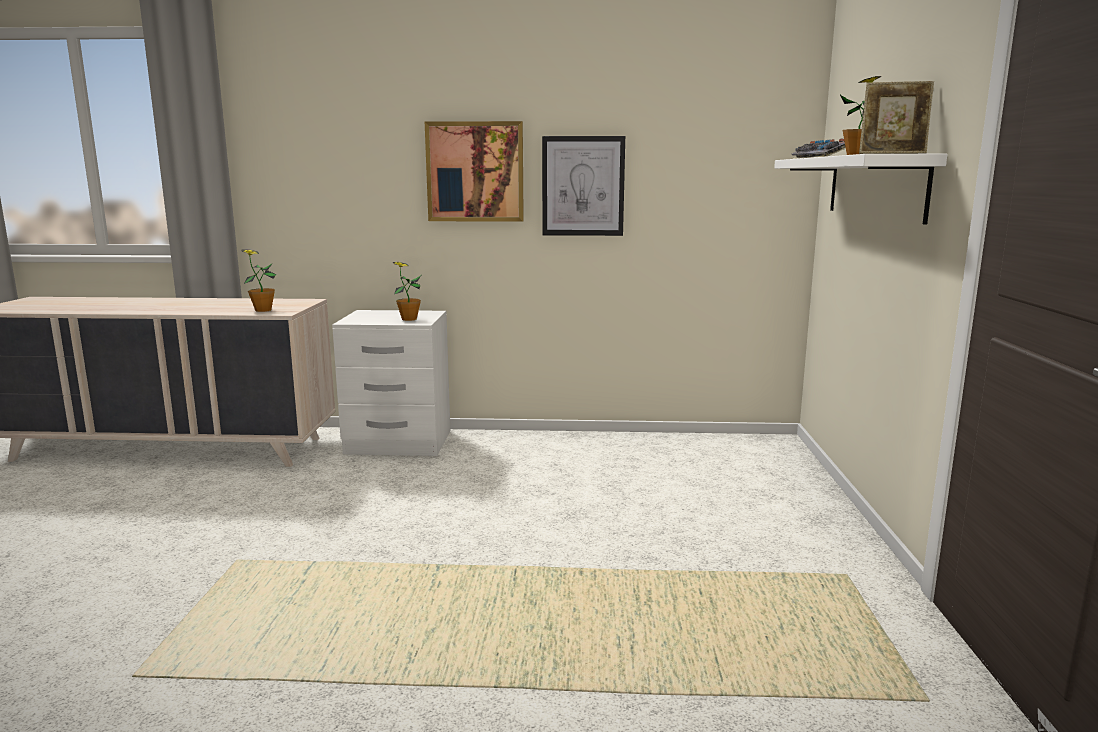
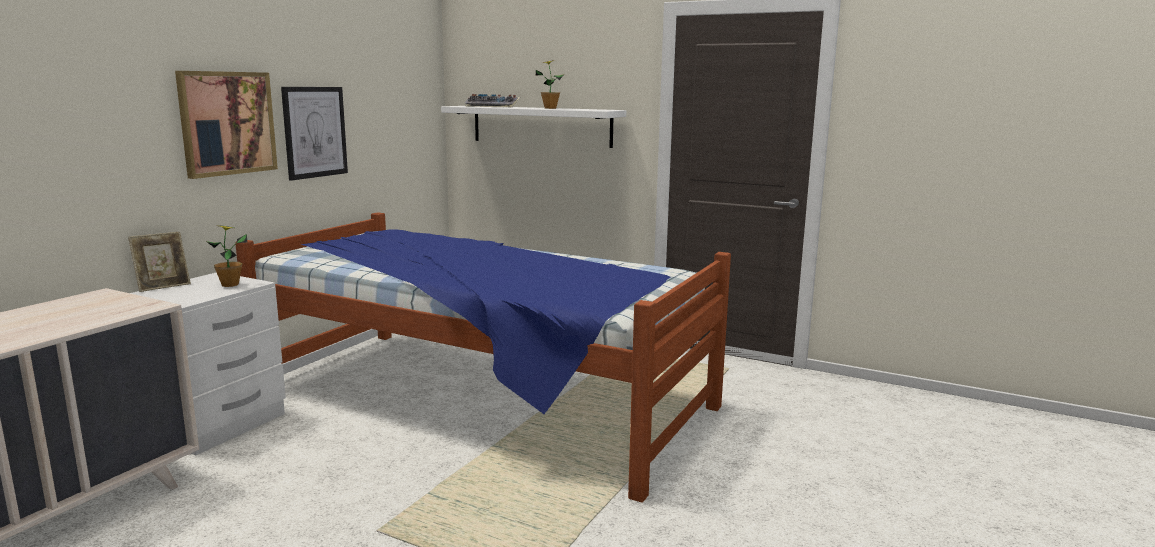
camera: 65 degrees left, 0 degrees up
(263, 310) = (115, 311): potted plant -> none
(551, 525) = (480, 400): none -> bed
(892, 154) = (593, 109): picture frame -> picture frame (163, 286)

